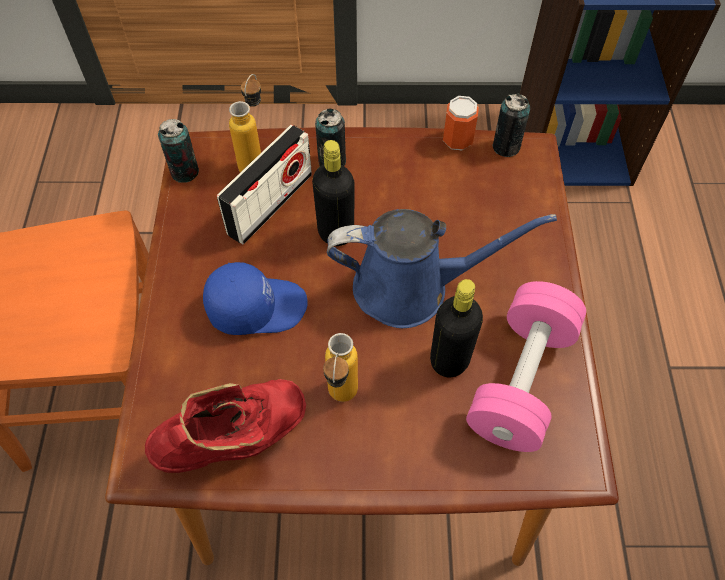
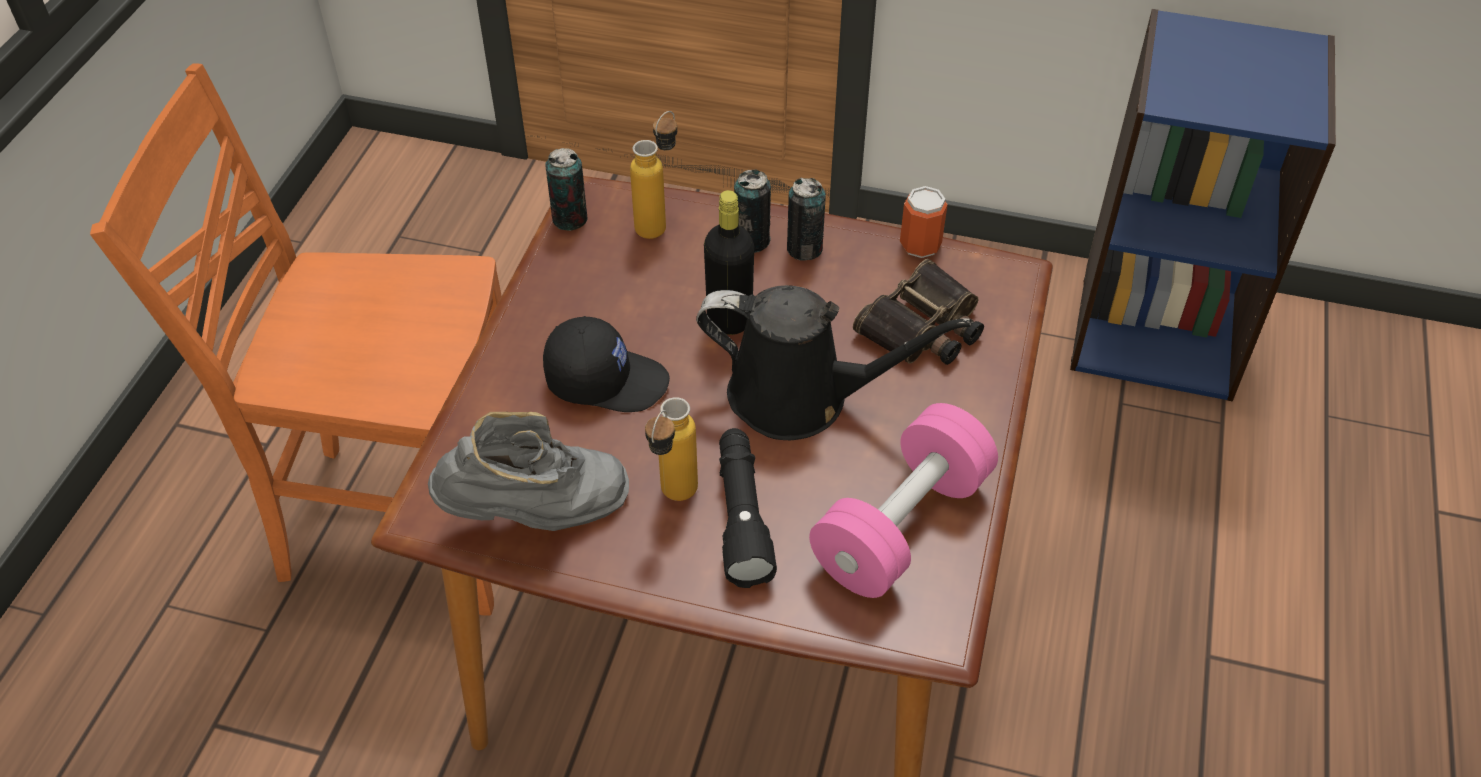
camera: 15 degrees right, 10 degrees down
(237, 441) = (537, 515): red boot -> grey boot
(256, 306) = (607, 379): blue cap -> black cap
(270, 204) = (660, 273): radio -> none
(399, 402) = (741, 516): none -> black flashlight
(410, 287) = (800, 397): blue watering can -> black watering can
(449, 360) = (820, 485): black bottle -> none
(482, 208) = (924, 328): none -> binoculars
(506, 147) = (980, 264): can -> can (804, 249)

